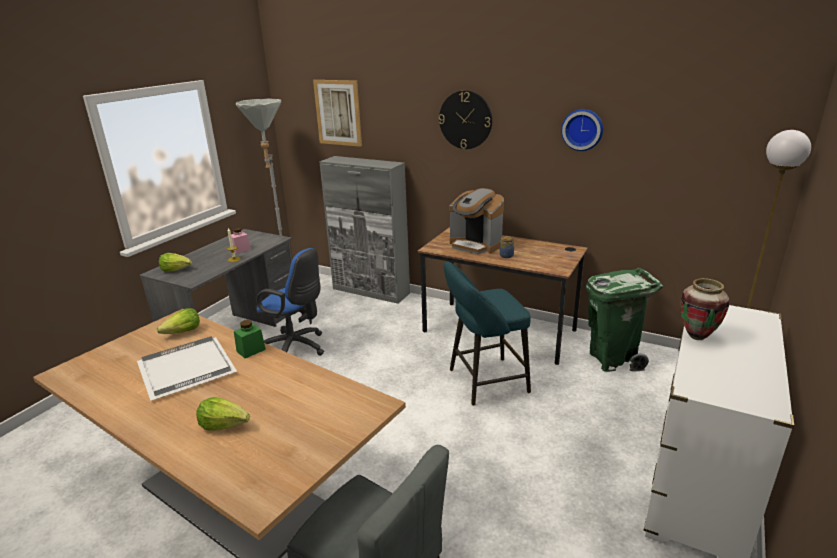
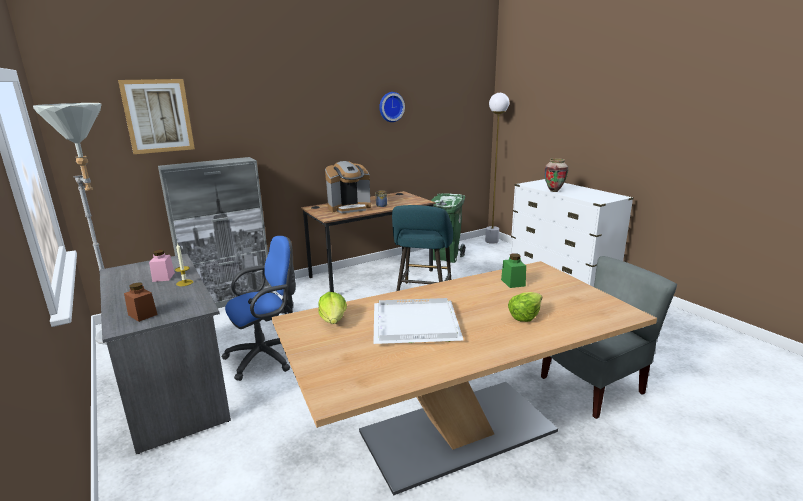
camera: 60 degrees left, 5 degrees down
(176, 269) = (142, 314): lettuce -> brown jar
(251, 350) = (414, 294): green jar -> green jar (513, 282)
(465, 120) = (305, 109): wall clock -> none

